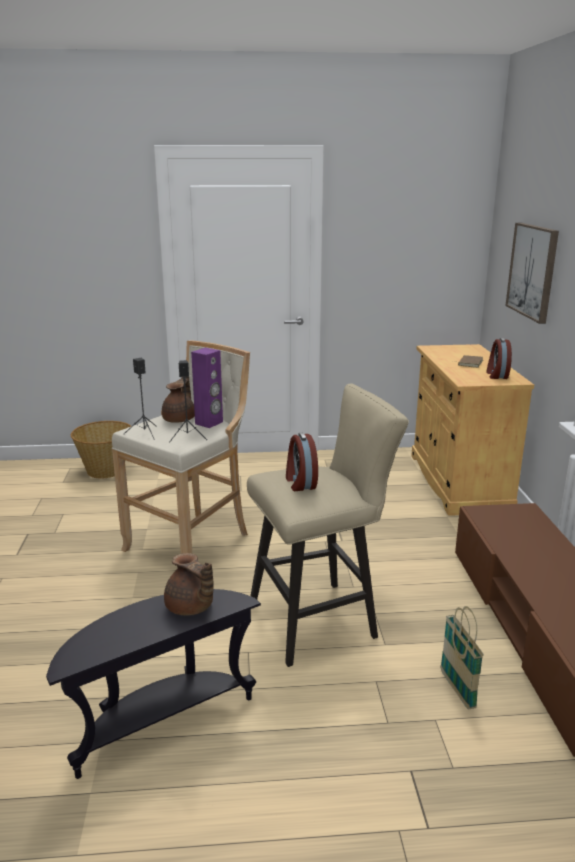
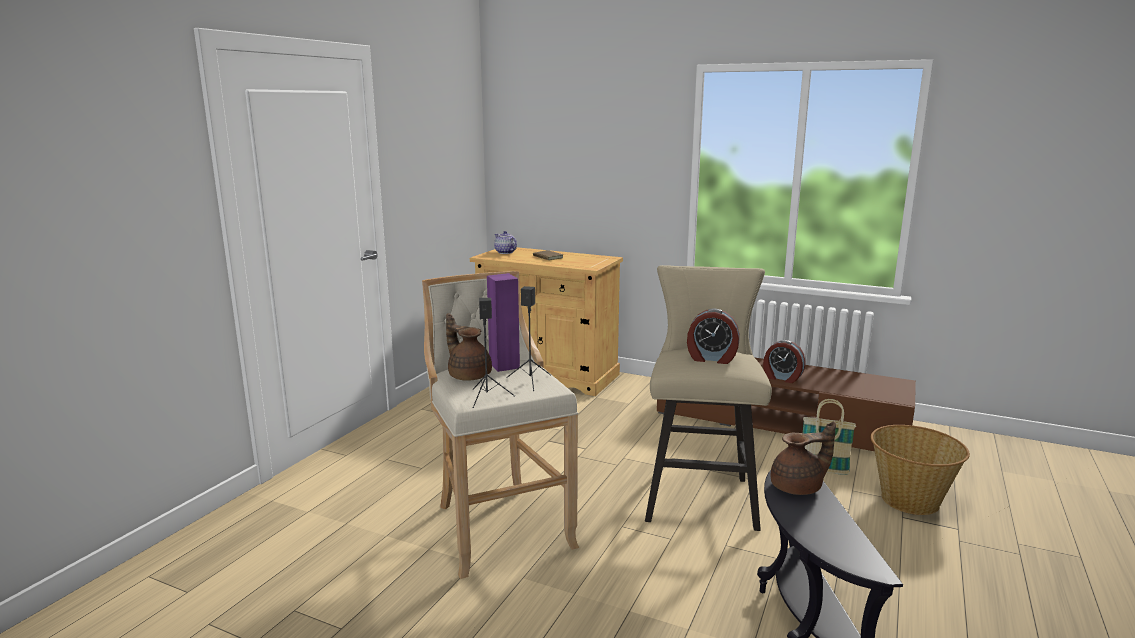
camera: 60 degrees left, 5 degrees down
(106, 470) = (215, 545): basket -> basket (910, 500)
(456, 349) = (505, 252): none -> teapot
(496, 375) = (588, 258): alarm clock -> alarm clock (782, 378)
(533, 271) = (582, 164): picture -> none

